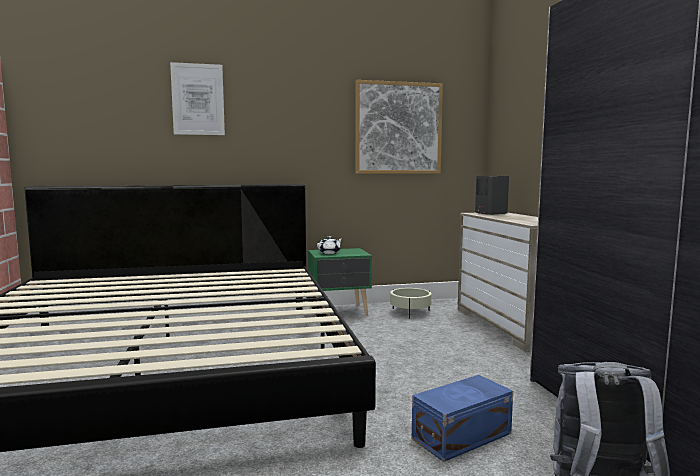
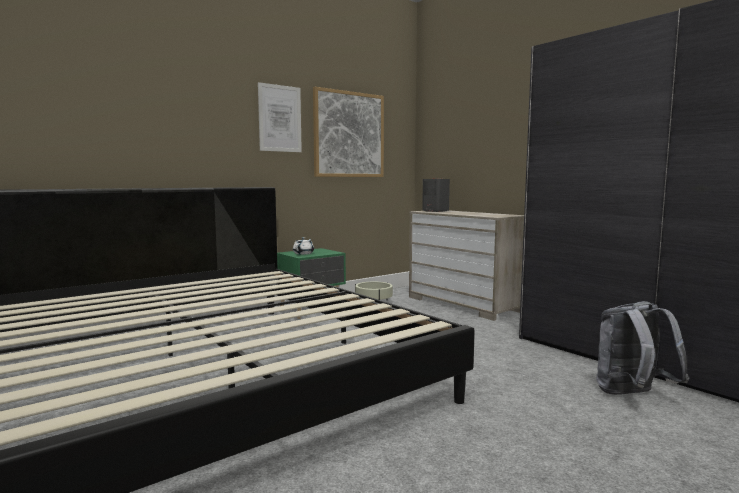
camera: 25 degrees left, 0 degrees up
(198, 99) = (161, 94): picture -> picture (280, 118)
(463, 436) = (520, 381): blue storage box -> none

